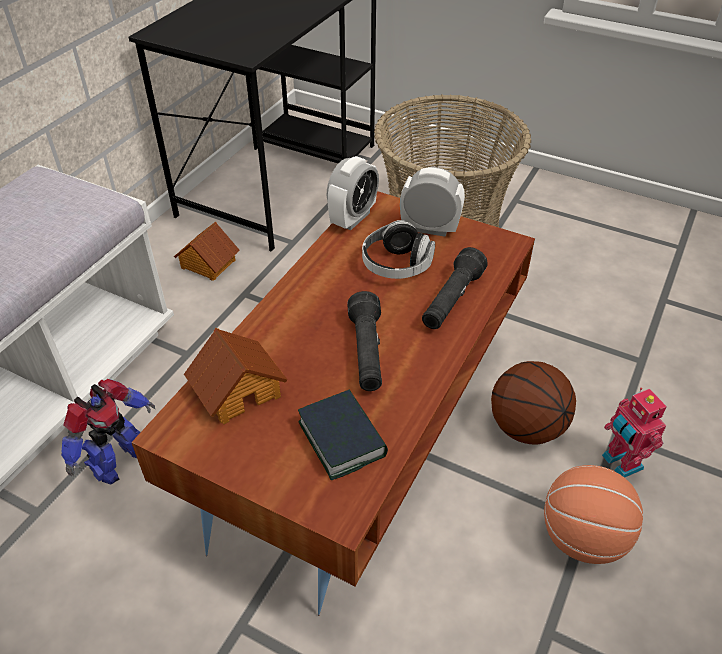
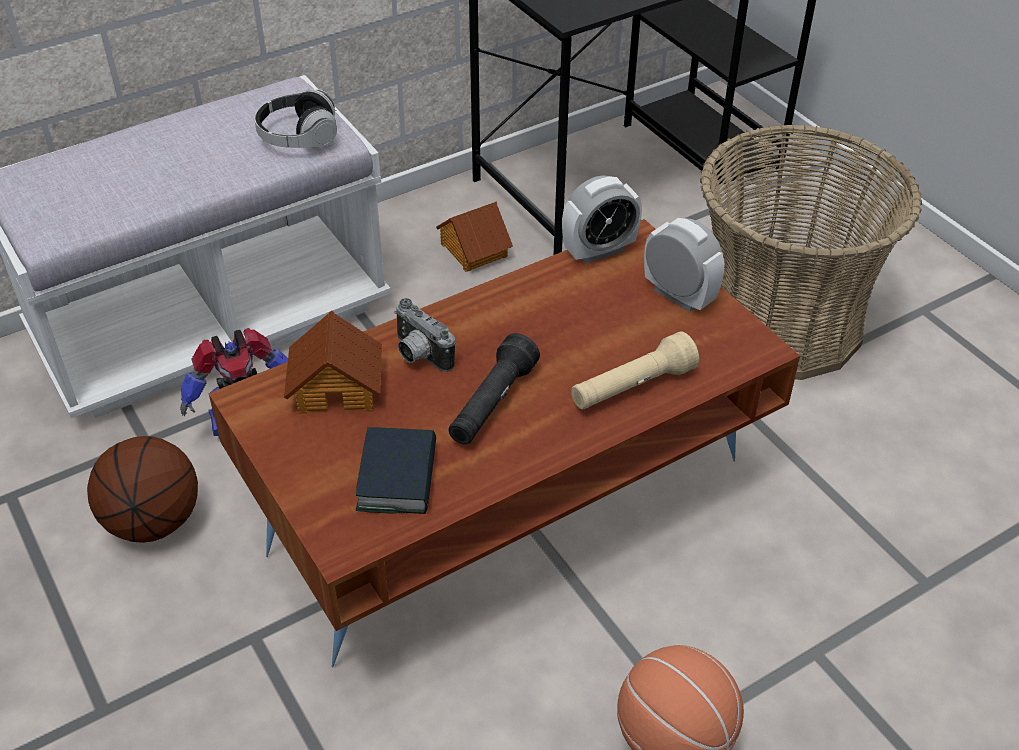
camera: 30 degrees right, 0 degrees up
(283, 340) = (418, 355): none -> camera
(396, 265) = (603, 323): headphones -> headphones (298, 137)
(451, 301) = (632, 387): black flashlight -> beige flashlight
(525, 427) = (704, 590): basketball -> basketball (153, 520)
(620, 463) = (790, 686): toy robot -> none

